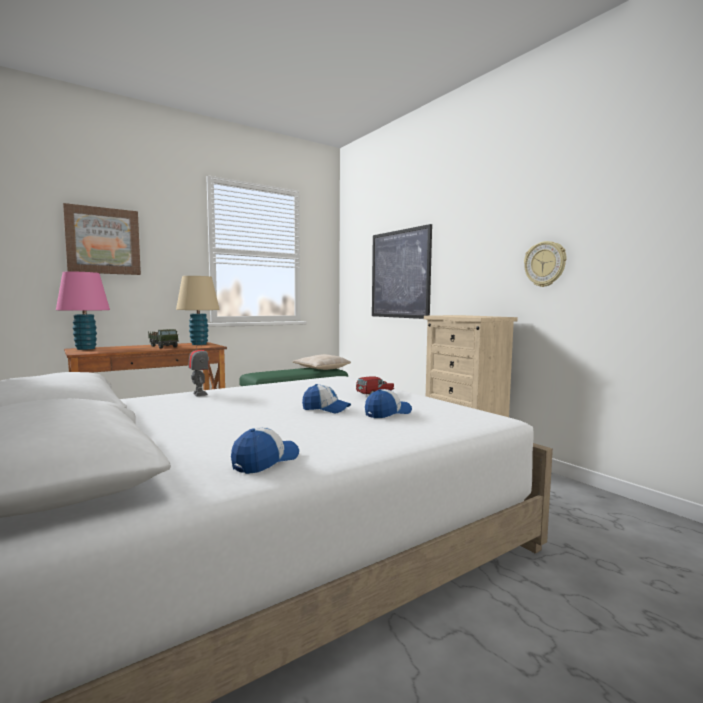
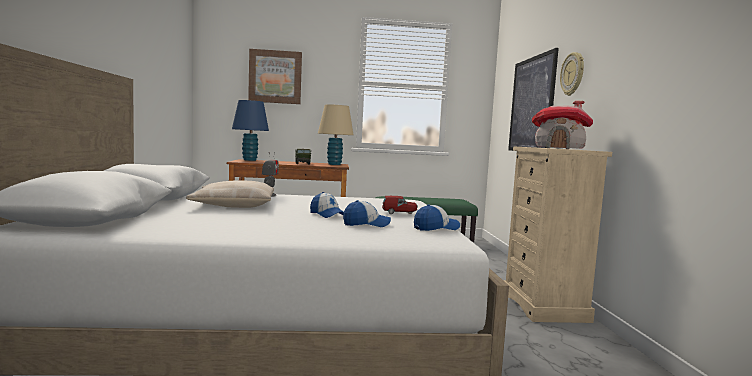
camera: 30 degrees right, 0 degrees up
(86, 348) = (250, 160): pink table lamp -> blue table lamp
(265, 461) = (199, 230): cap -> cap (436, 228)
(321, 368) = (452, 200): beige pillow -> beige pillow (234, 204)
(472, 316) = (559, 148): none -> toy house
(545, 264) = (645, 87): wall clock -> wall clock (573, 74)

